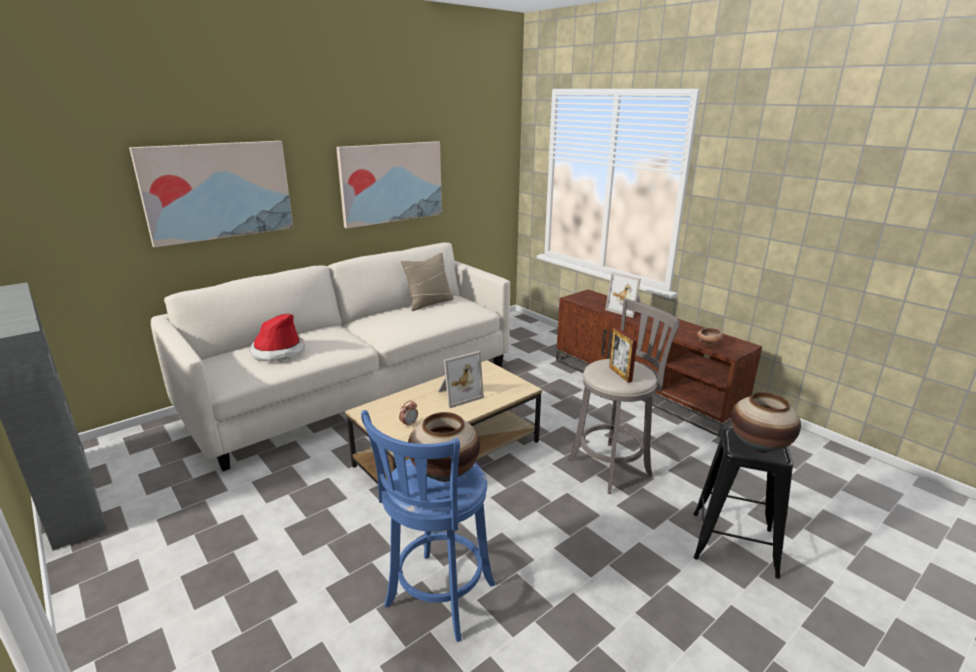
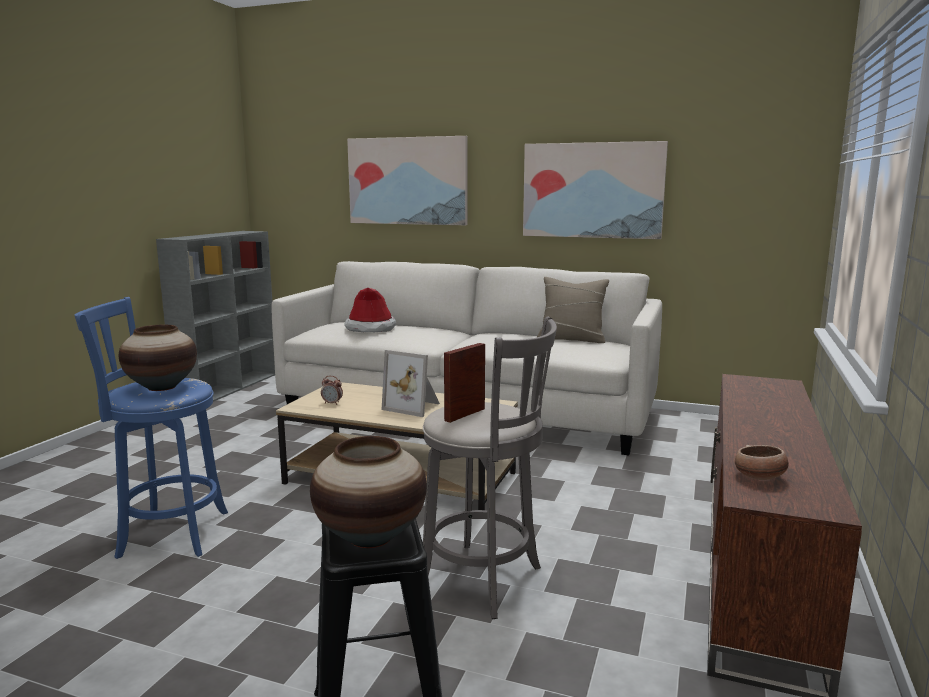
camera: 60 degrees right, 10 degrees down
(626, 310) = (772, 409): picture frame -> none

